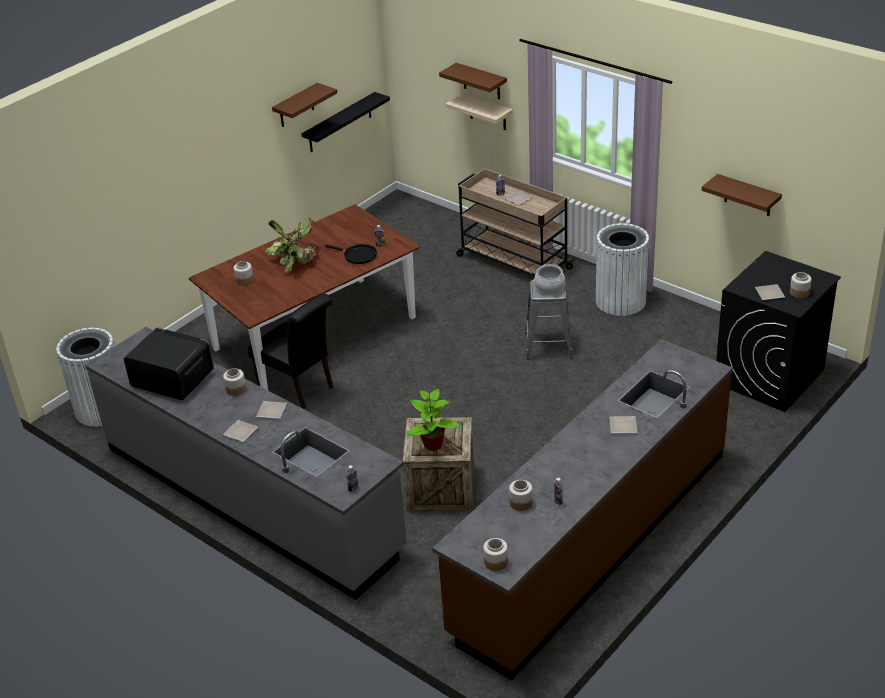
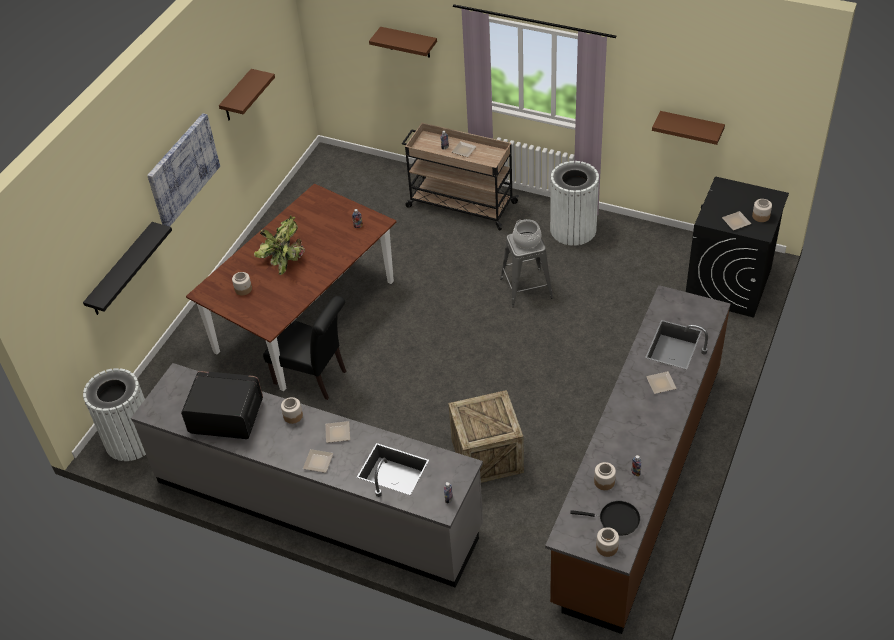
camera: 15 degrees left, 10 degrees up
(218, 158) = (182, 169): none -> picture
(340, 123) = (272, 99): black shelf -> black shelf (121, 270)
(358, 255) = (342, 241): black frying pan -> black frying pan (616, 519)
(433, 445) = (484, 426): potted plant -> none
(487, 112) = (417, 69): beige shelf -> none

